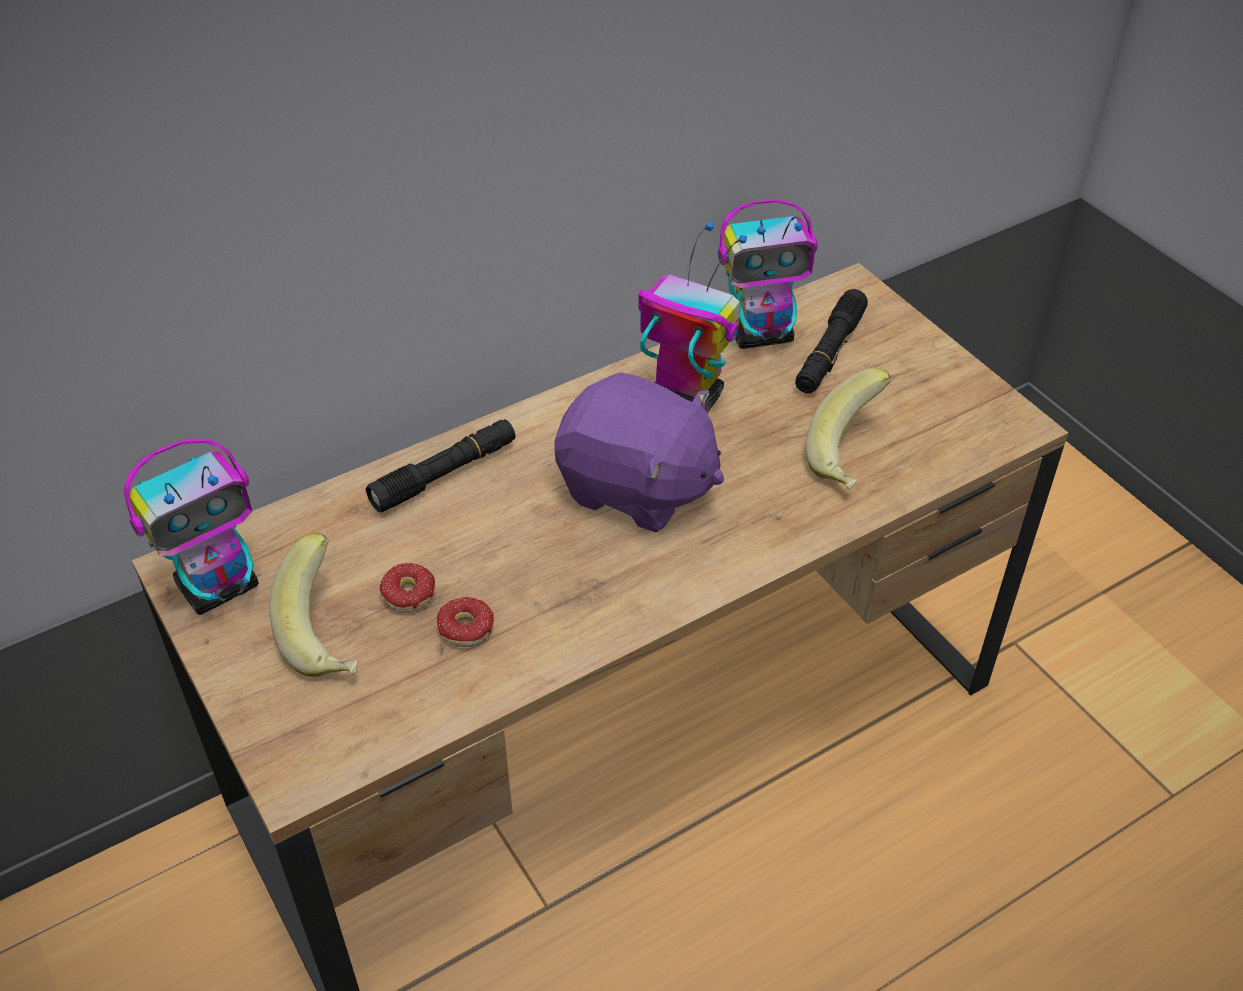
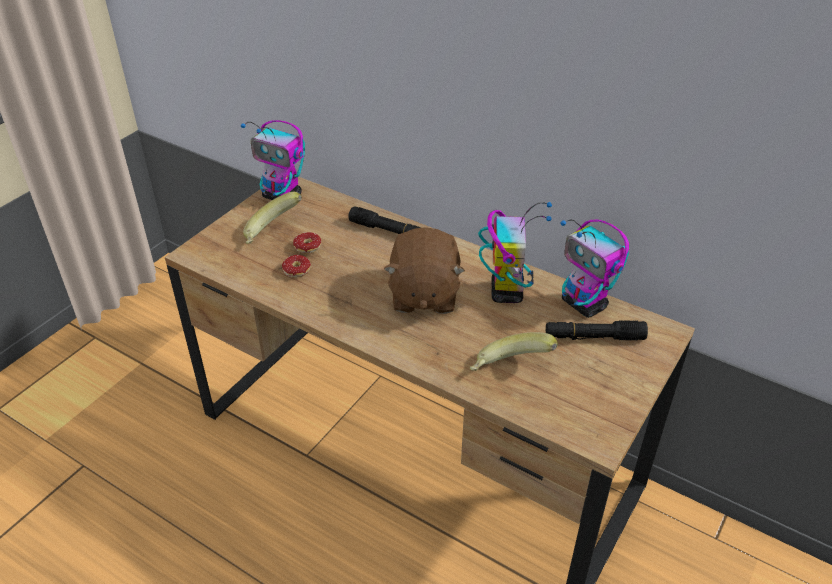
camera: 65 degrees right, 5 degrees down
(637, 488) = (423, 295): purple plush toy -> brown plush toy

